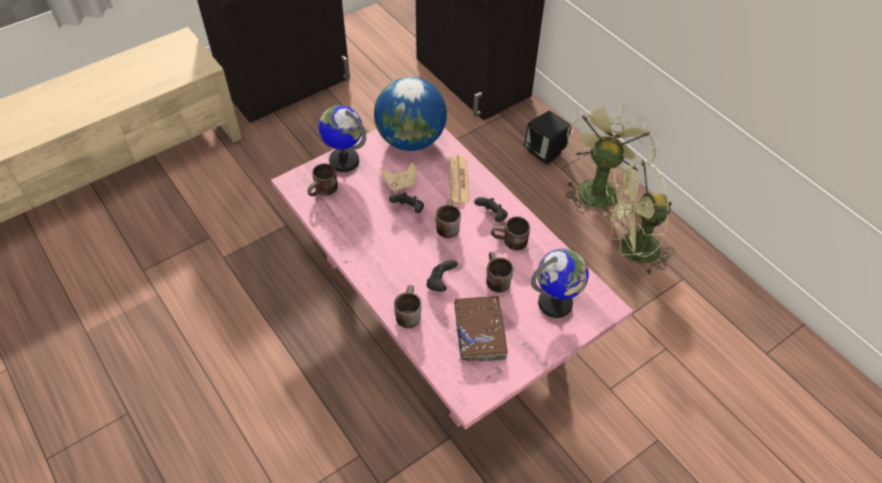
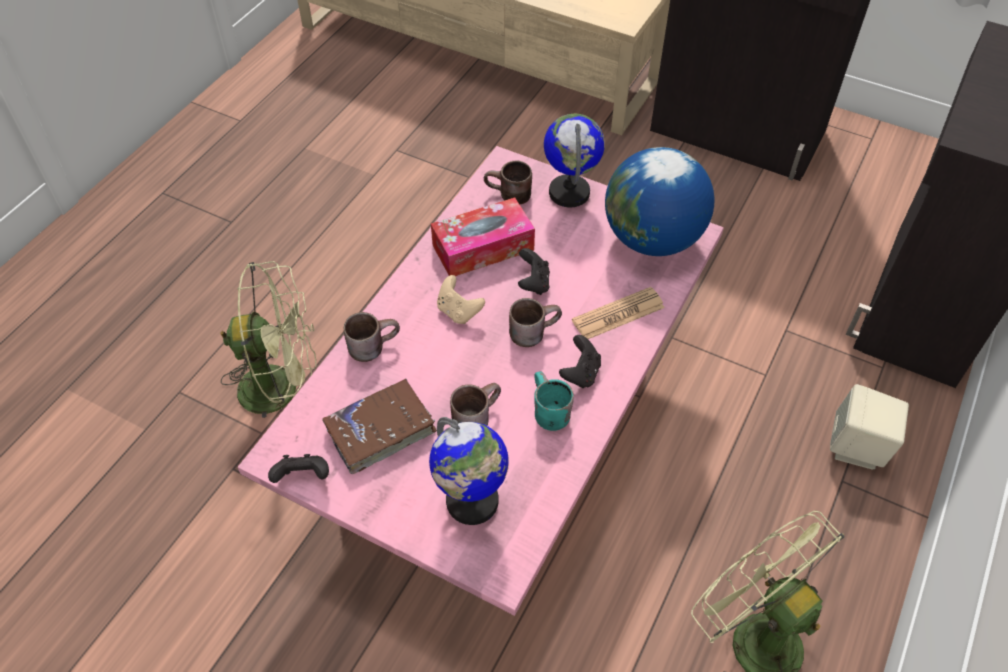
camera: 65 degrees right, 0 degrees up
(361, 223) = (483, 247): none -> tissue box
(401, 184) = (569, 259): beige game controller -> beige game controller (458, 311)
(440, 283) = (435, 360): black game controller -> black game controller (303, 477)
(510, 243) = (546, 411): brown mug -> turquoise mug
(545, 152) = (857, 447): black speaker -> beige speaker
(597, 187) = (844, 543): green fan -> green fan (282, 386)

